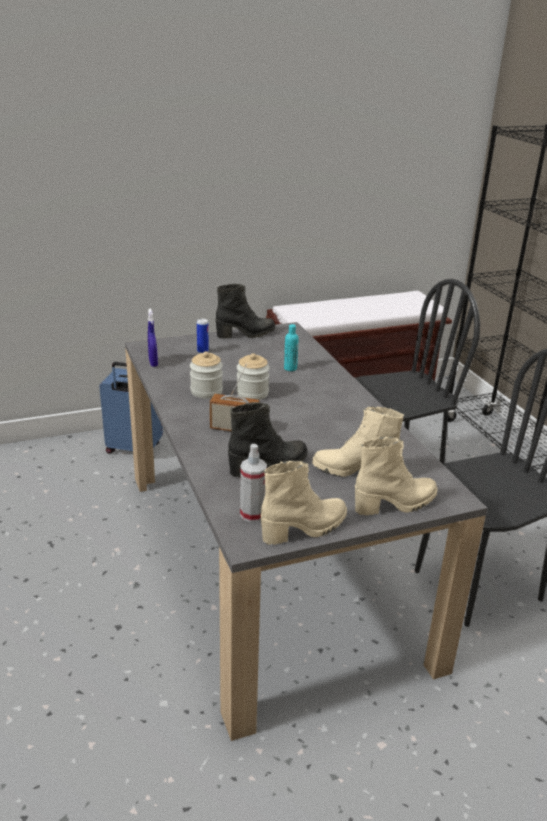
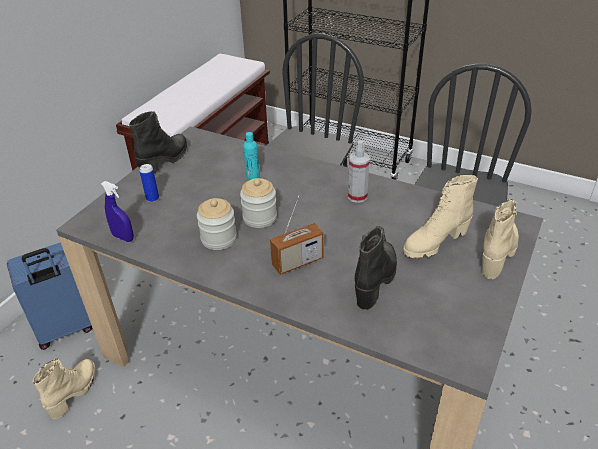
camera: 40 degrees left, 10 degrees up
(252, 514) = (432, 334): spray bottle -> spray bottle (357, 196)
(305, 529) = (482, 319): beige boot -> beige boot (74, 392)

